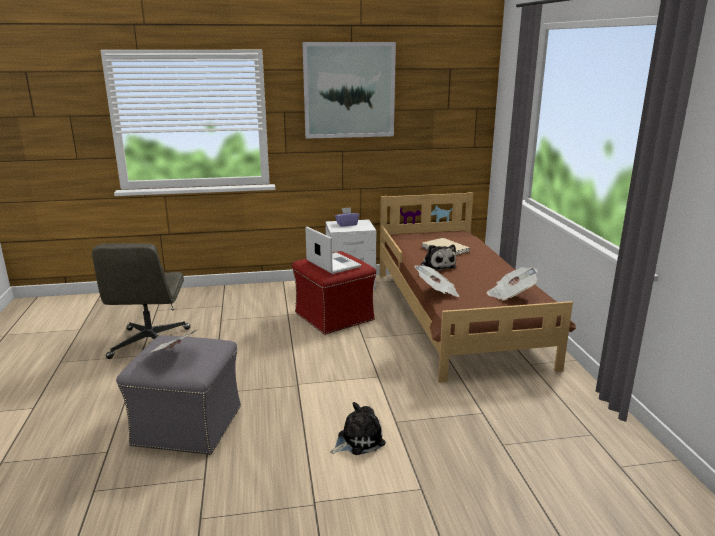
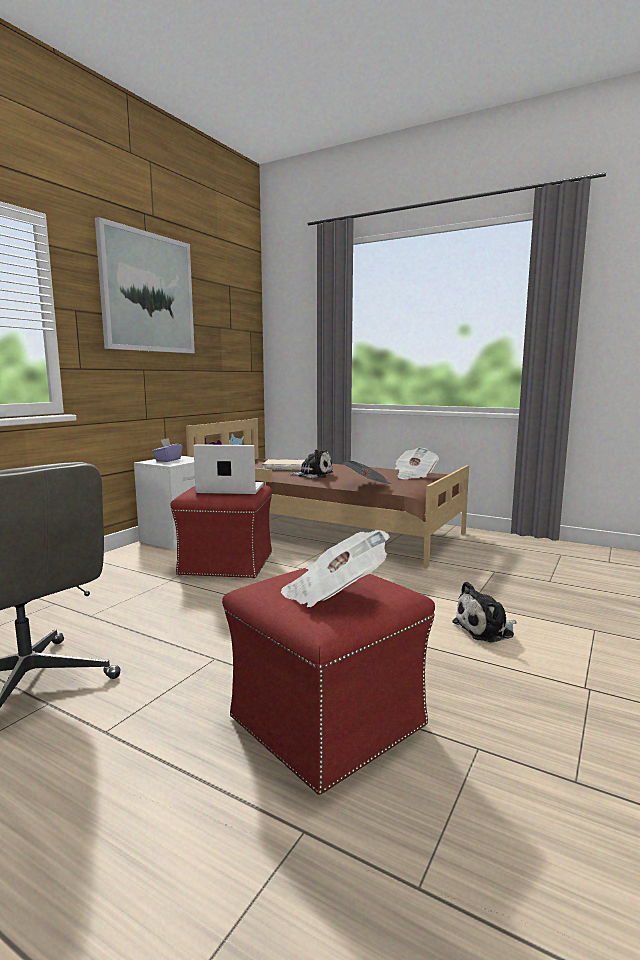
camera: 50 degrees left, 10 degrees down
(186, 425) = (326, 723): grey ottoman -> red ottoman
(358, 440) = (486, 629): plush toy -> plush toy turned 120 degrees counterclockwise

